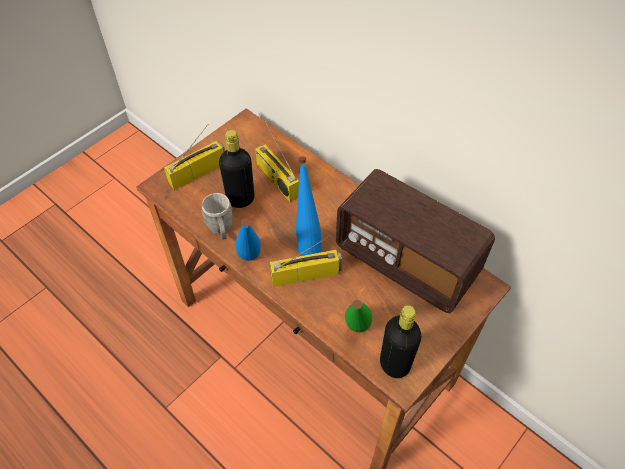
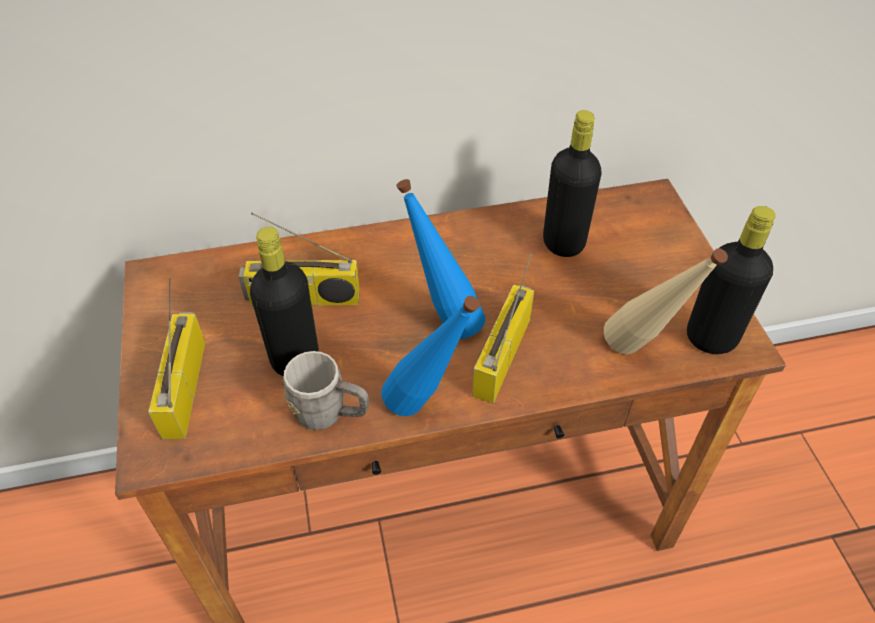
camera: 55 degrees left, 5 degrees down
(355, 335) = (641, 354): green bottle -> beige bottle
(406, 261) = (563, 243): radio -> black bottle

